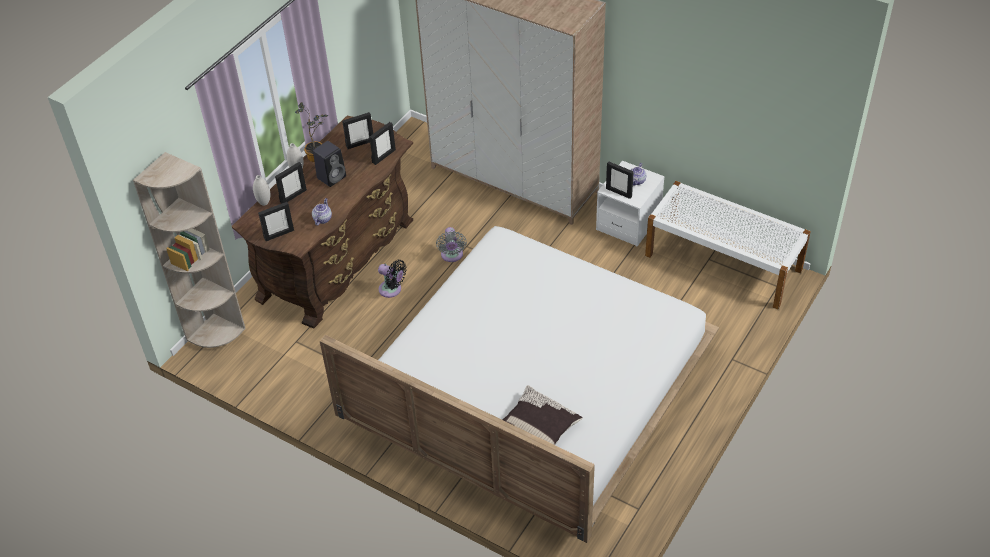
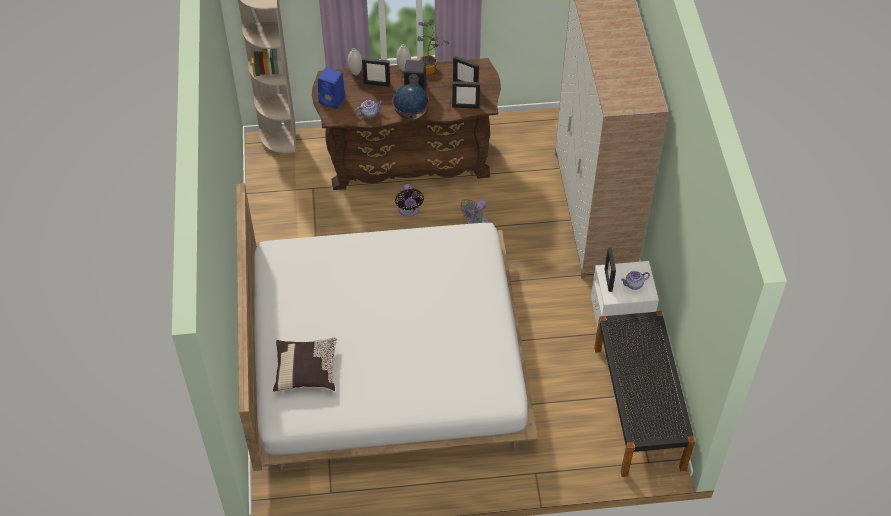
camera: 50 degrees right, 5 degrees up
(279, 234) = (333, 100): picture frame -> blue speaker
(354, 193) = (410, 114): none -> globe
(723, 262) = (639, 407): white bench -> black bench

